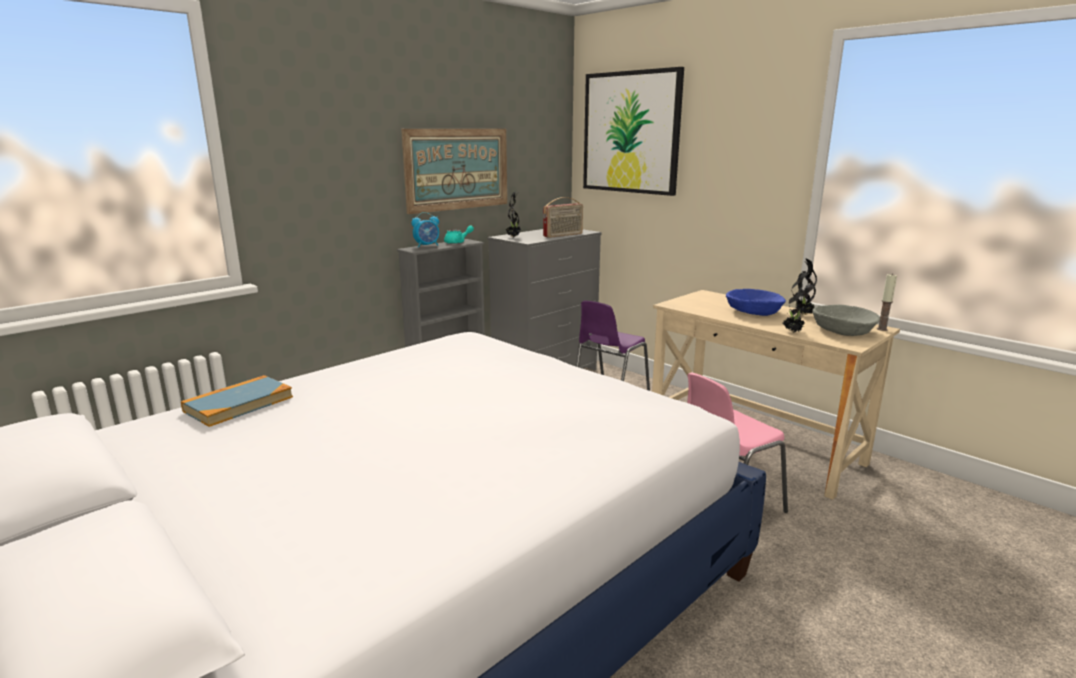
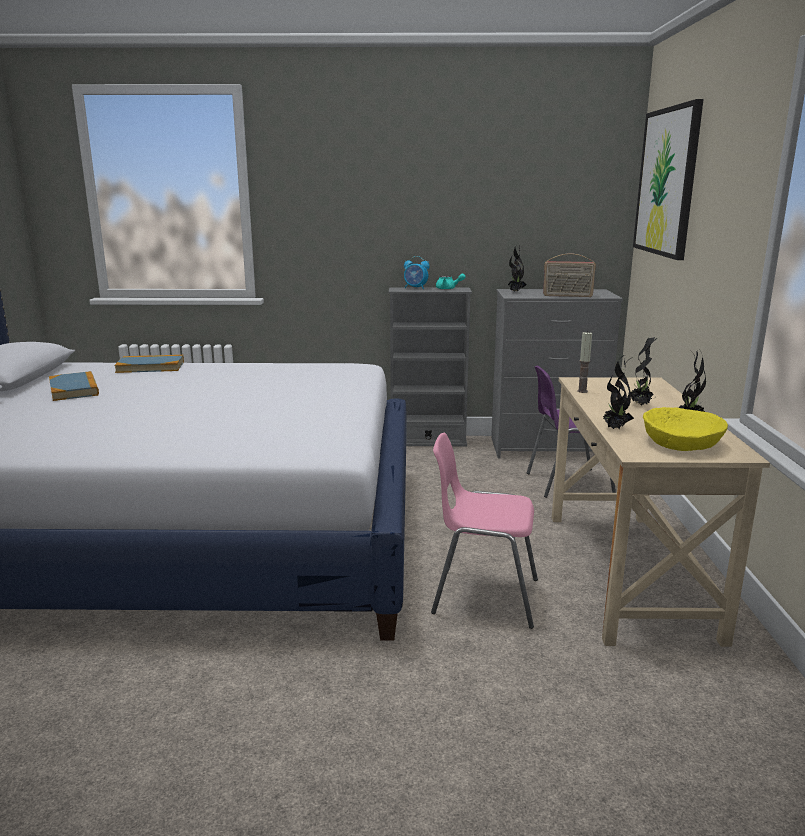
camera: 45 degrees right, 0 degrees up
(219, 468) = (74, 389): none -> book
(457, 169) = (467, 218): picture -> none
(753, 311) = (641, 405): blue bowl -> potted plant
(842, 330) = (681, 442): grey bowl -> yellow bowl
(882, 329) = (738, 456): candle -> candle (582, 391)

